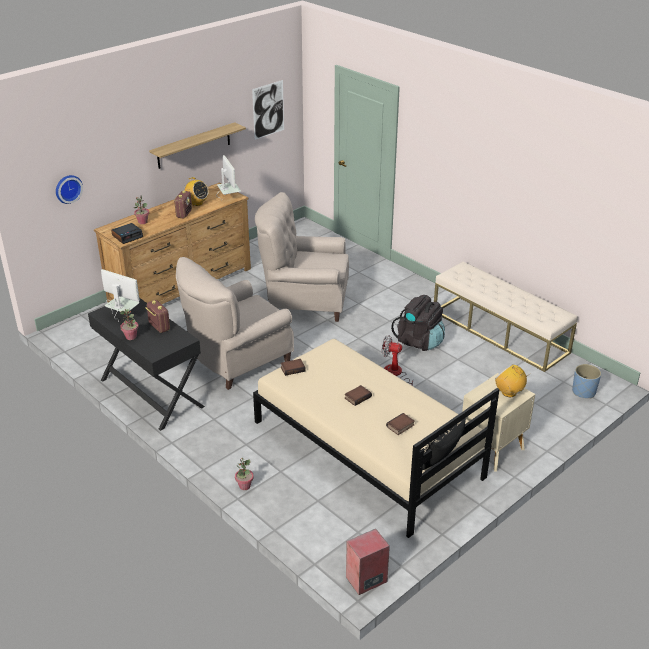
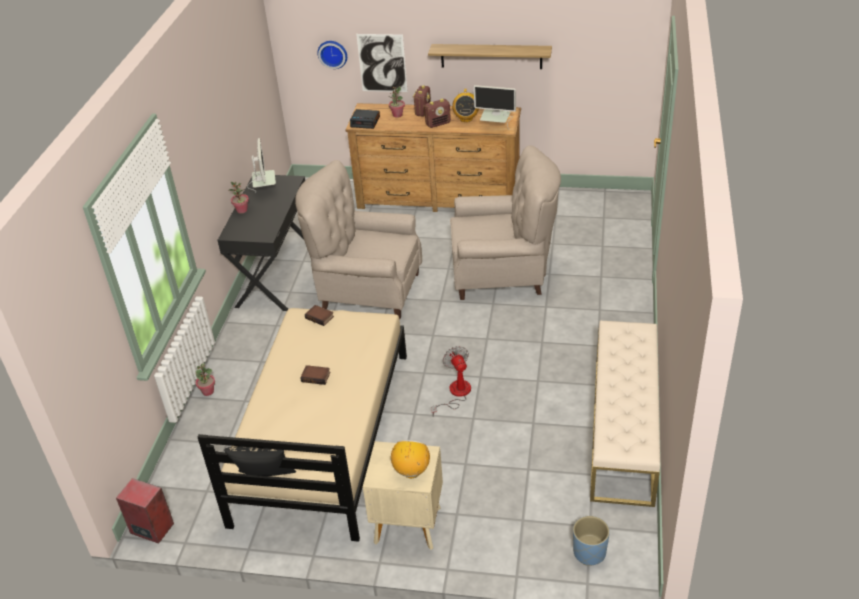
camera: 55 degrees right, 5 degrees up
(159, 327) = (270, 214): radio -> radio (423, 111)
(228, 199) = (496, 128): monitor -> monitor turned 75 degrees clockwise
(268, 110) = (606, 45): picture -> picture (382, 63)
(304, 302) = (503, 274): beige armchair -> beige armchair turned 120 degrees clockwise
(400, 426) = (296, 426): book -> none
(419, 341) = (531, 380): black backpack -> none

